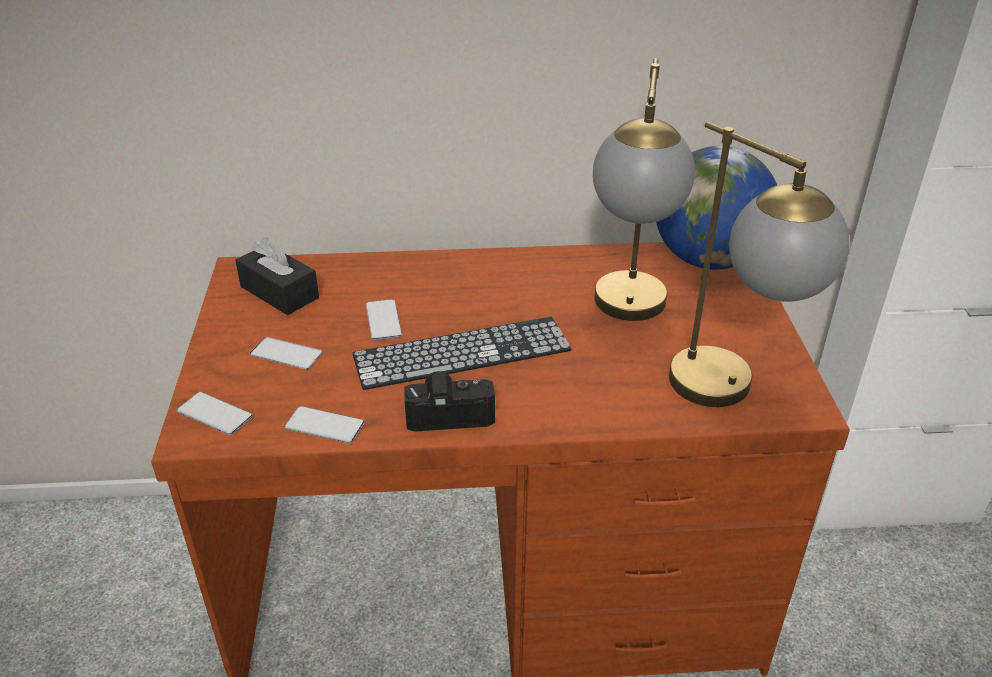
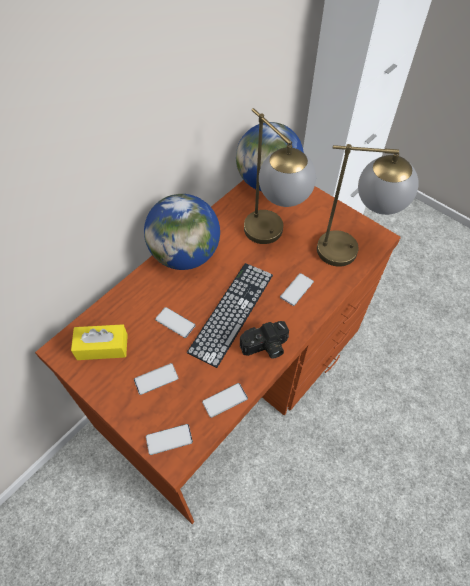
camera: 45 degrees left, 20 degrees up
(279, 292) = (102, 347): black tissue box -> yellow tissue box
(450, 412) = (265, 347): camera -> camera turned 150 degrees counterclockwise
(490, 269) = (185, 254): none -> globe
(583, 384) = (296, 289): none -> phone

